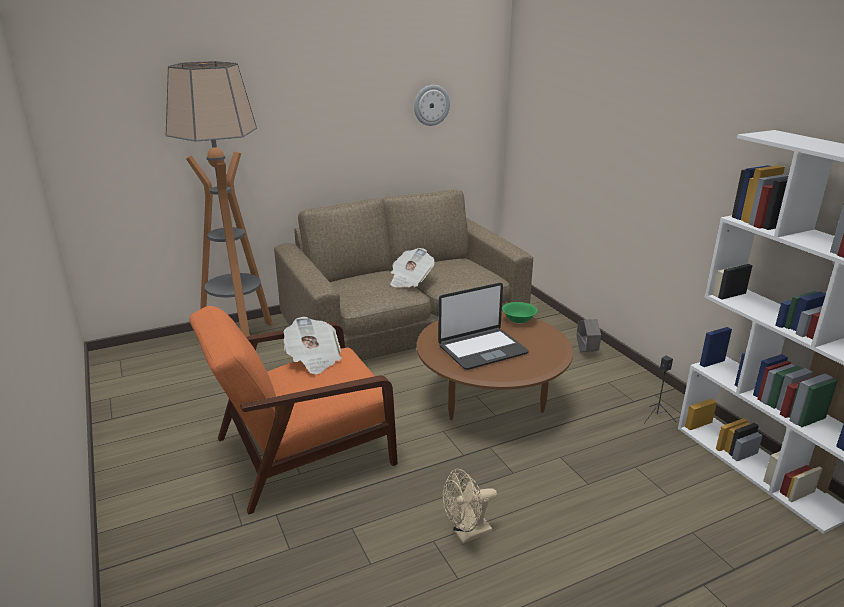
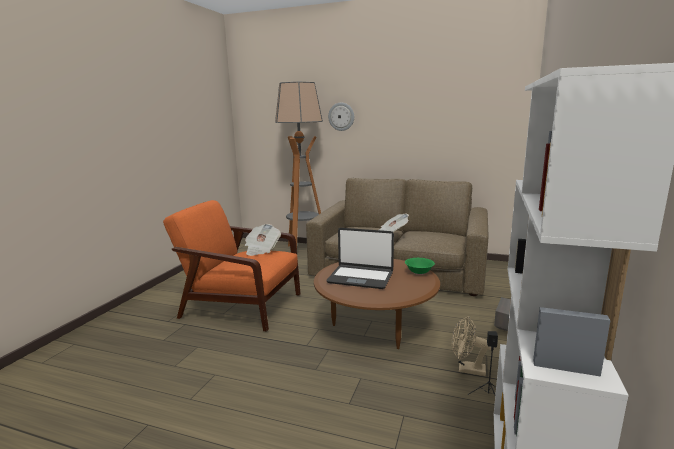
camera: 45 degrees right, 10 degrees down
(431, 105) = (461, 118): wall clock -> wall clock (341, 116)
(467, 534) = (233, 382): beige fan -> beige fan (467, 369)

